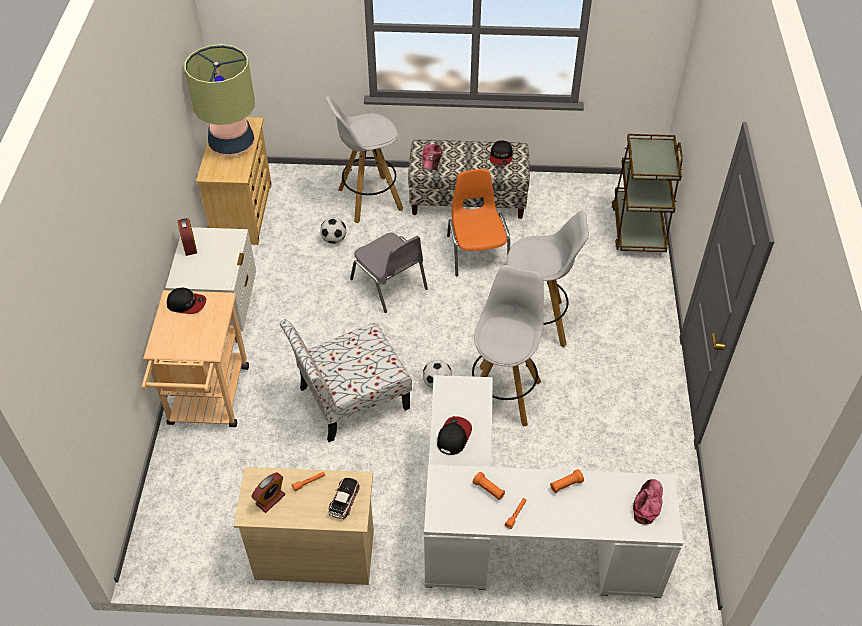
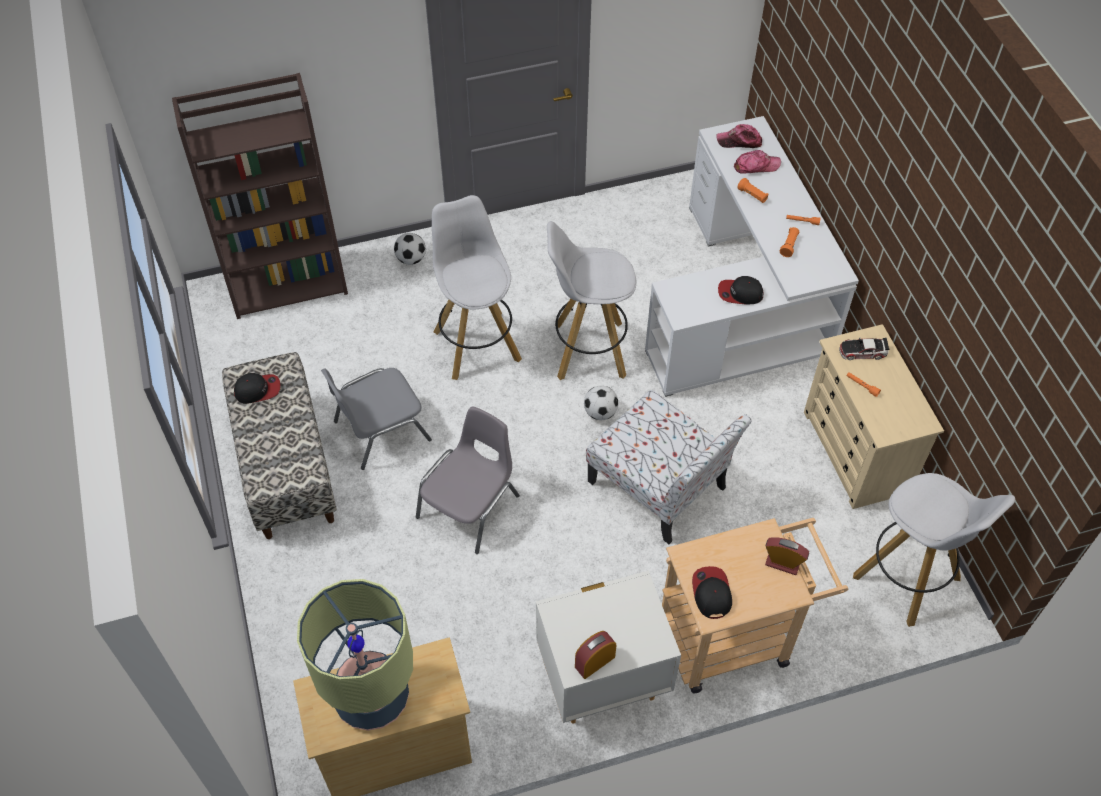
camera: 110 degrees left, 5 degrees up
(270, 499) = (899, 411): alarm clock -> alarm clock (782, 563)
(334, 239) = (411, 600): football -> football (411, 259)
(369, 200) = (318, 585): white stool -> white stool (908, 579)
(431, 159) = (286, 466): cap -> cap (756, 166)
(477, 251) = (380, 430): orange chair -> grey chair
(638, 228) = (288, 283): brown cart -> brown bookcase

